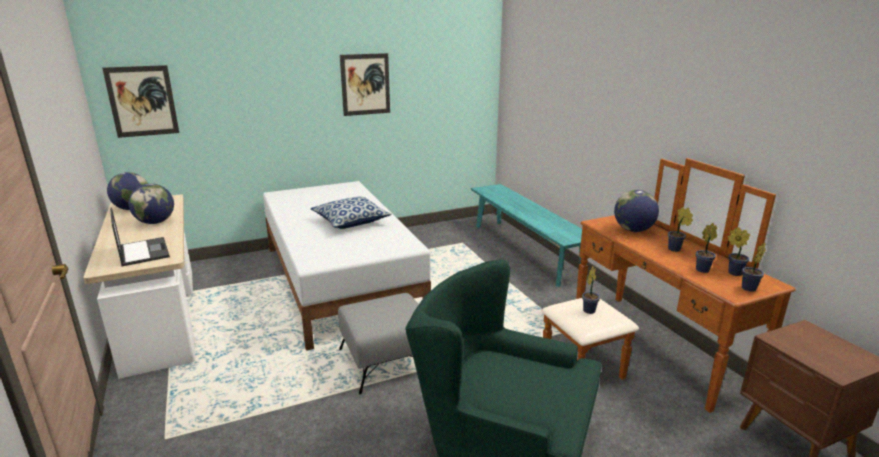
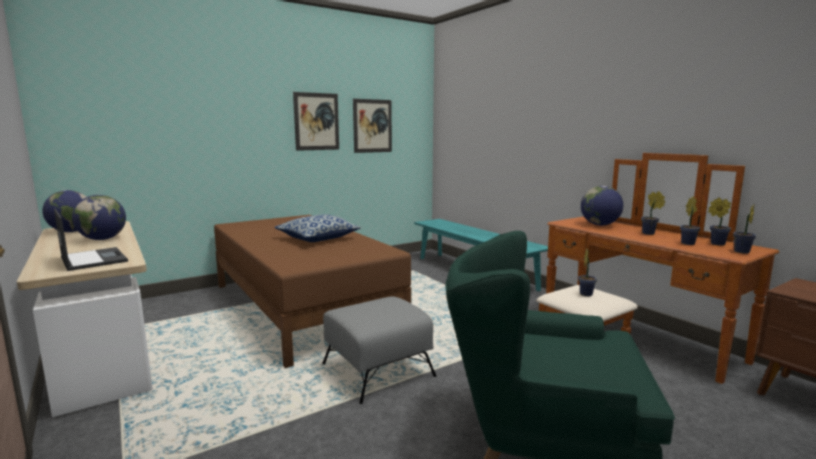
camera: 10 degrees left, 10 degrees down
(142, 101) = (87, 124): picture -> picture (372, 126)
(340, 281) = (303, 306): white bed -> brown bed

